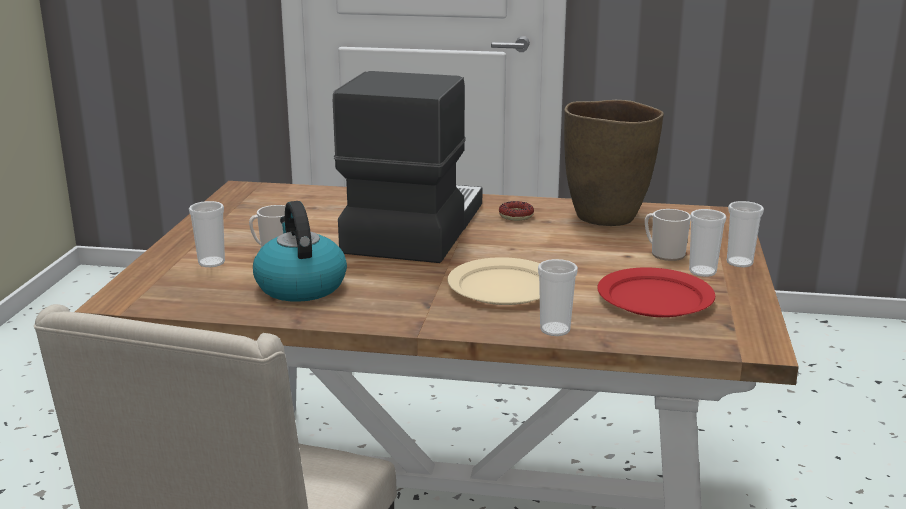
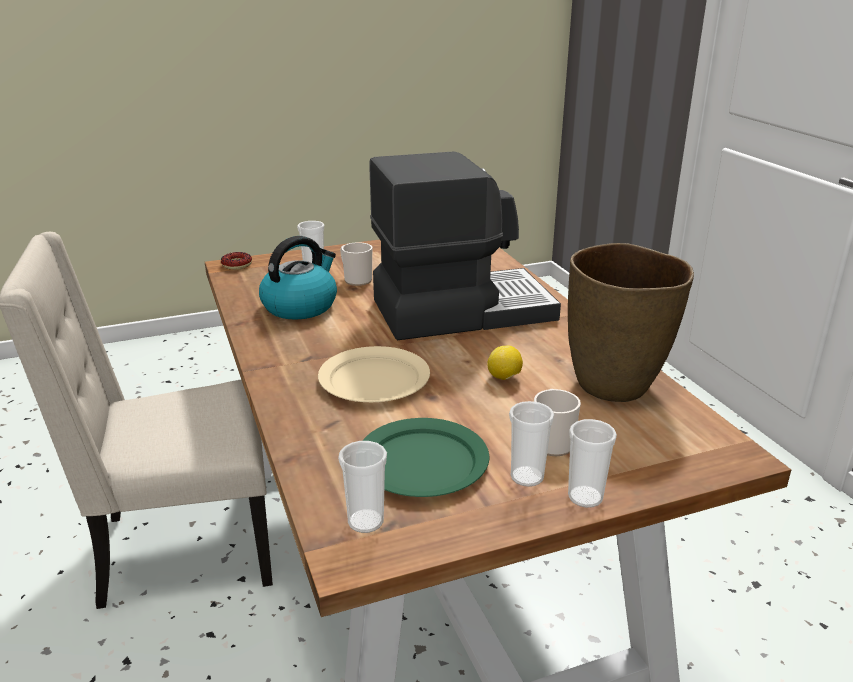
camera: 60 degrees right, 5 degrees up
(516, 216) = (551, 342): donut -> donut (237, 265)
(555, 330) = (300, 426): cup -> cup (365, 521)
(556, 244) = (504, 378): none -> lemon
(655, 298) = (421, 462): red plate -> green plate

